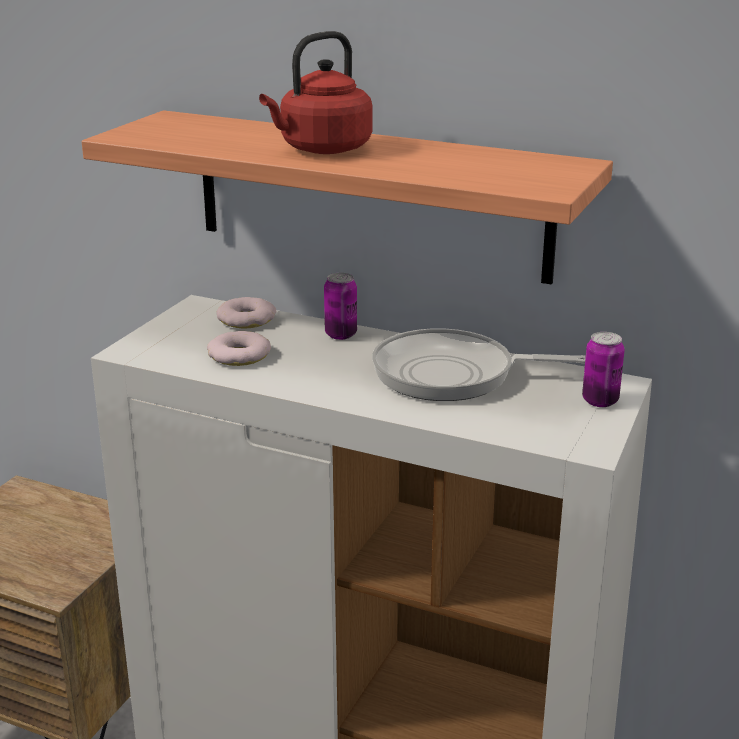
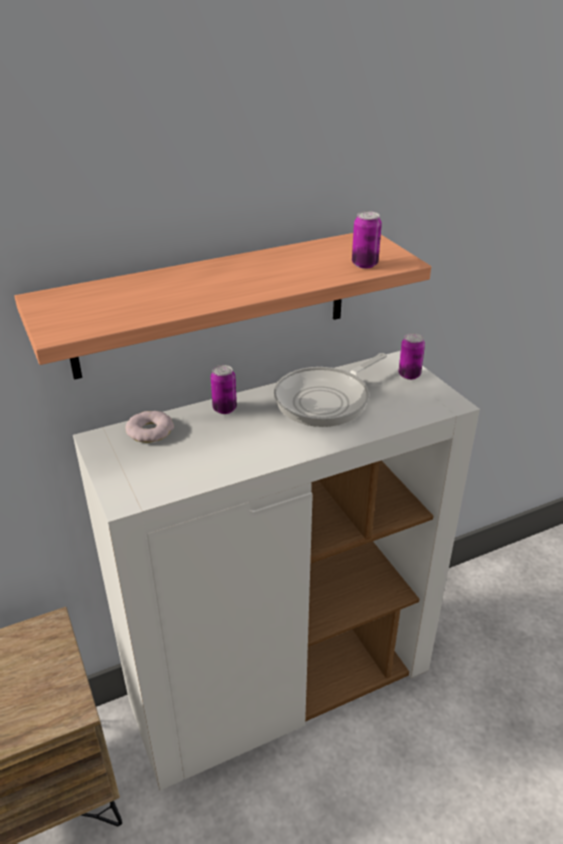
camera: 50 degrees left, 10 degrees up
(239, 355) = (199, 458): donut -> none
(322, 149) = (223, 283): red kettle -> none
(498, 178) = (364, 264): none -> can

